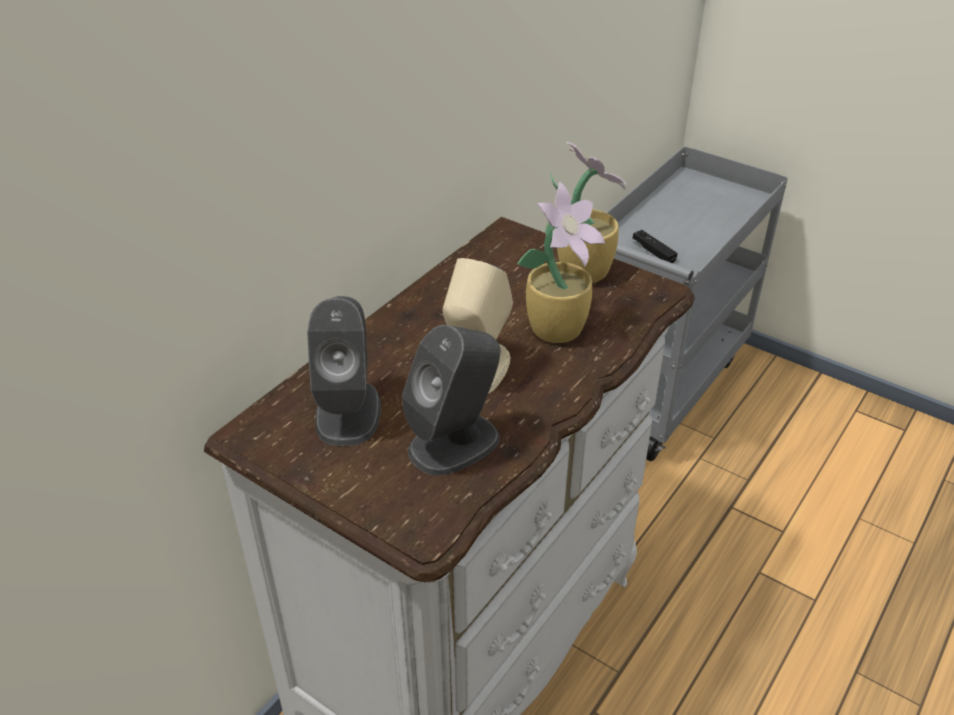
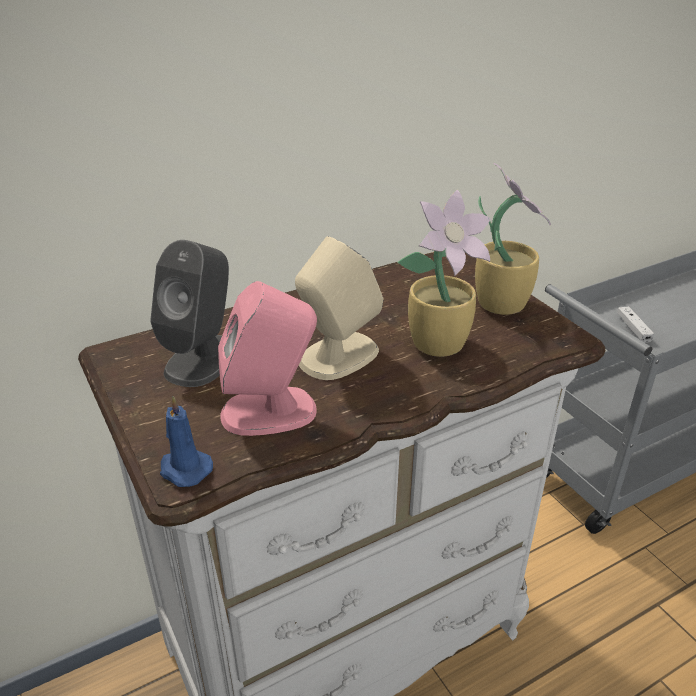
camera: 25 degrees right, 5 degrees down
(420, 523) = (184, 469): none -> blue candle
(455, 443) = (270, 411): grey speaker -> pink speaker
(653, 252) = (633, 329): black game controller -> white game controller

